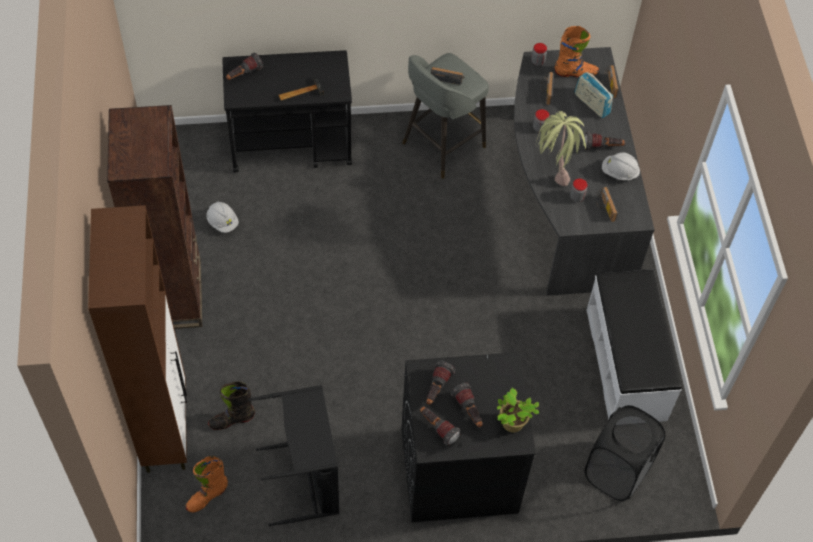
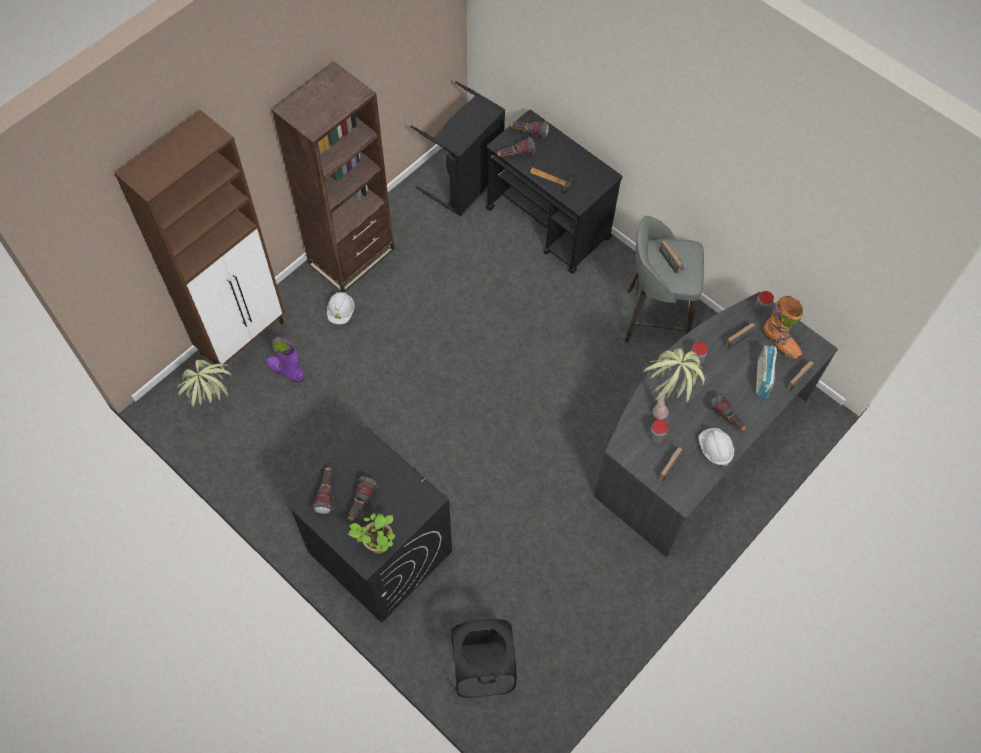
camera: 50 degrees right, 5 degrees up
(207, 496) = (214, 404): orange boot -> potted plant
(222, 222) = (439, 236): white hard hat -> white hard hat (341, 312)
(232, 420) = (286, 371): black boot -> purple boot
(308, 479) = (283, 457): black laundry basket -> black laundry basket (466, 185)
(437, 389) = (360, 467): flashlight -> flashlight (515, 155)
(627, 364) = (589, 604): white bench -> none

